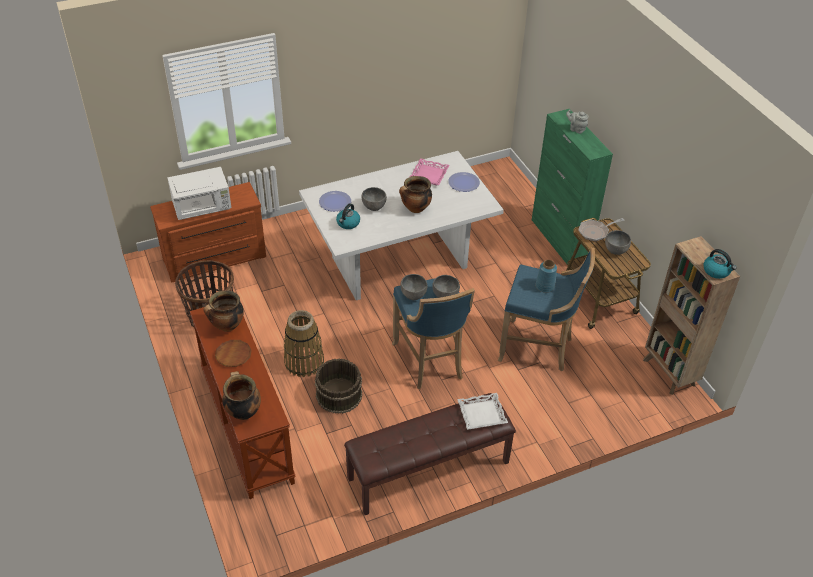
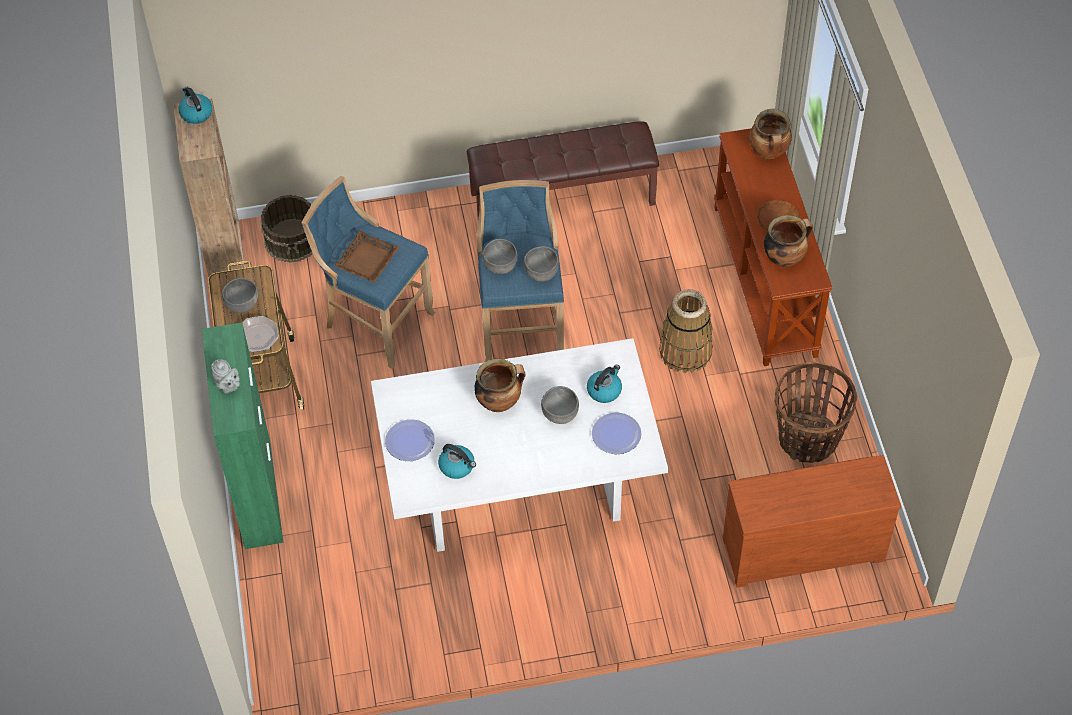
camera: 165 degrees left, 10 degrees up
(203, 207) = (818, 487): white microwave -> none
(338, 395) = (648, 300): brown bucket -> brown bucket (293, 239)
(429, 175) = (457, 466): pink tray -> kettle
(481, 414) = (499, 162): white tray -> none
(545, 286) = (367, 260): blue vase -> brown tray

